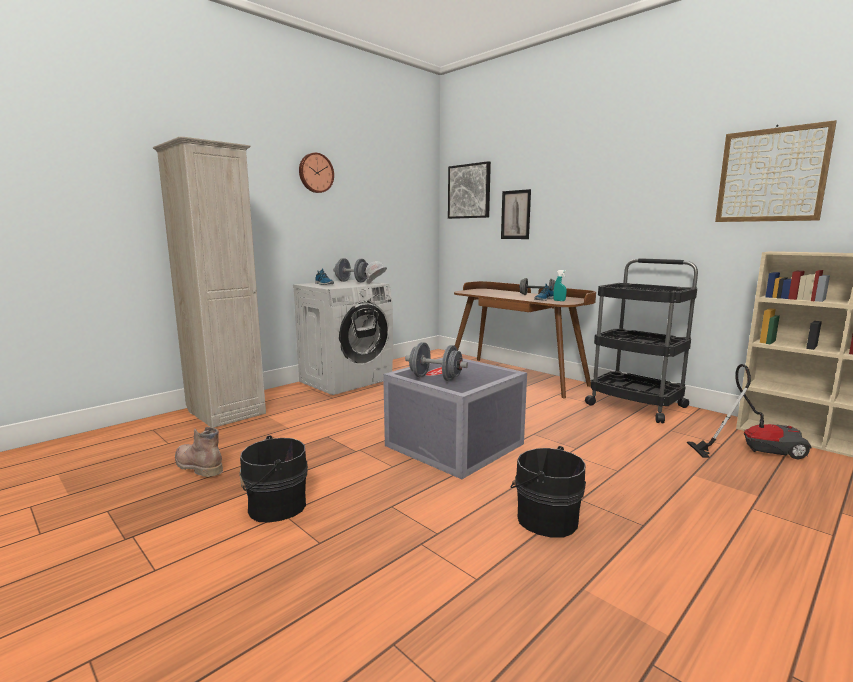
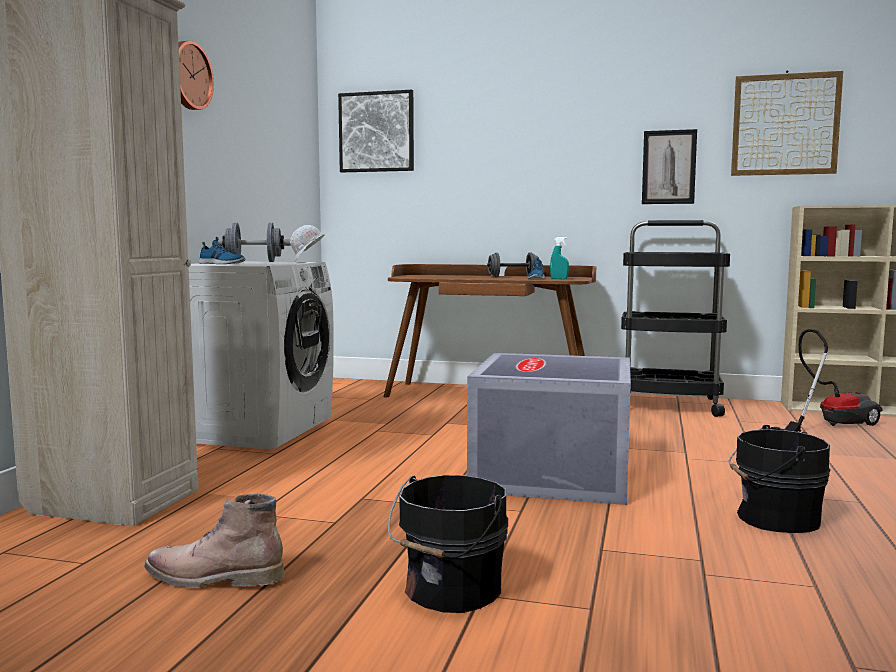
camera: 30 degrees left, 5 degrees down
(435, 378) = (548, 372): grey dumbbell -> none
(515, 214) = (459, 167): picture -> picture (669, 167)

